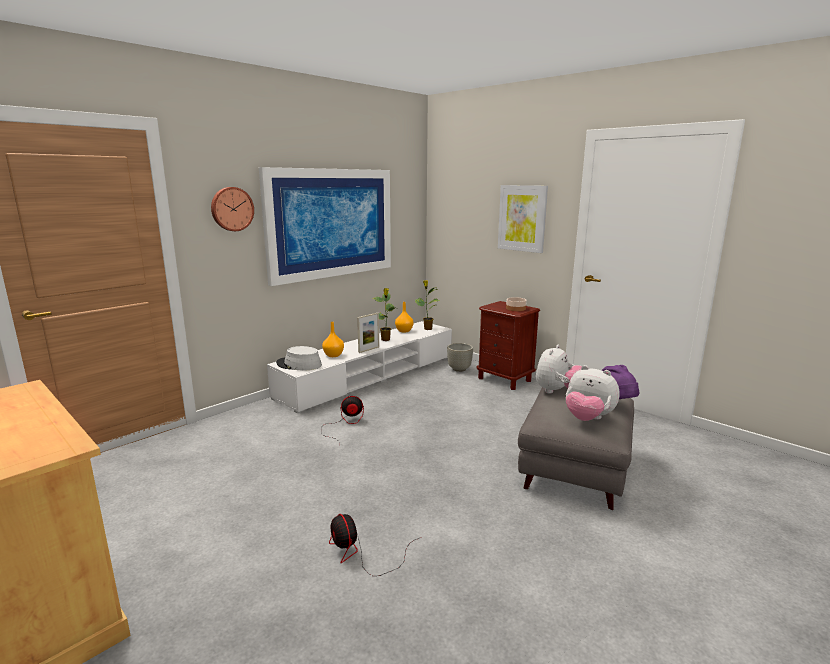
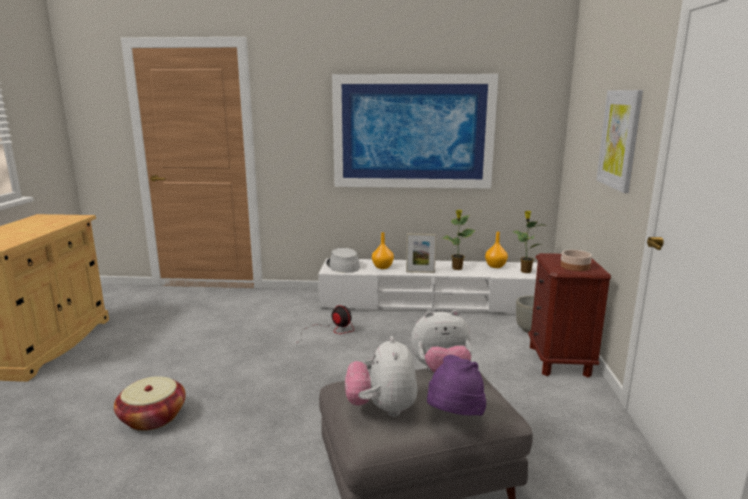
camera: 50 degrees right, 0 degrees up
(231, 209) = (304, 112): wall clock -> none
(361, 554) = (153, 417): fan -> basket

